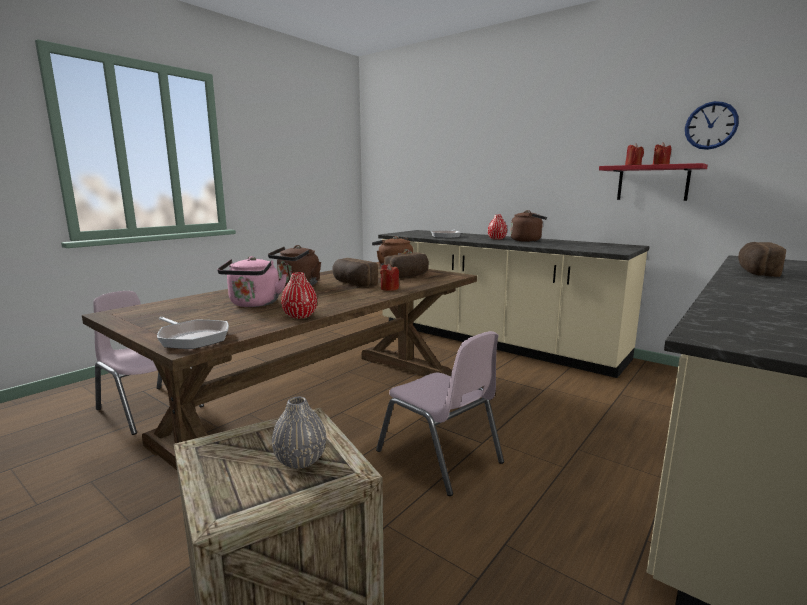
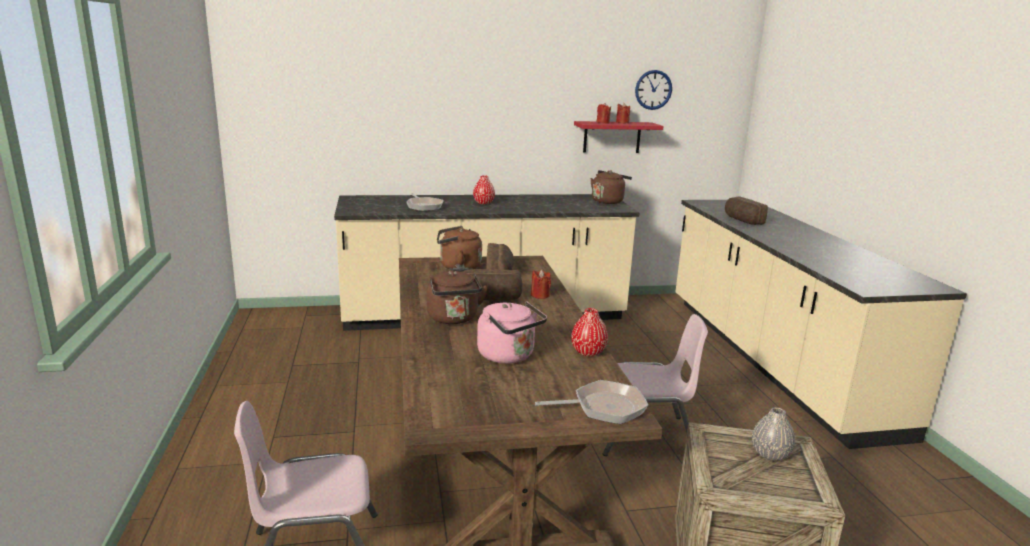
camera: 50 degrees left, 5 degrees up
(527, 240) = (516, 201): brown kettle -> brown kettle (608, 201)

